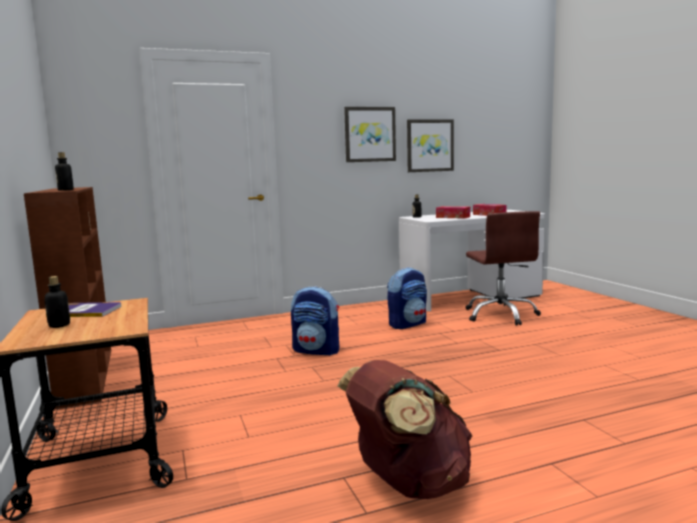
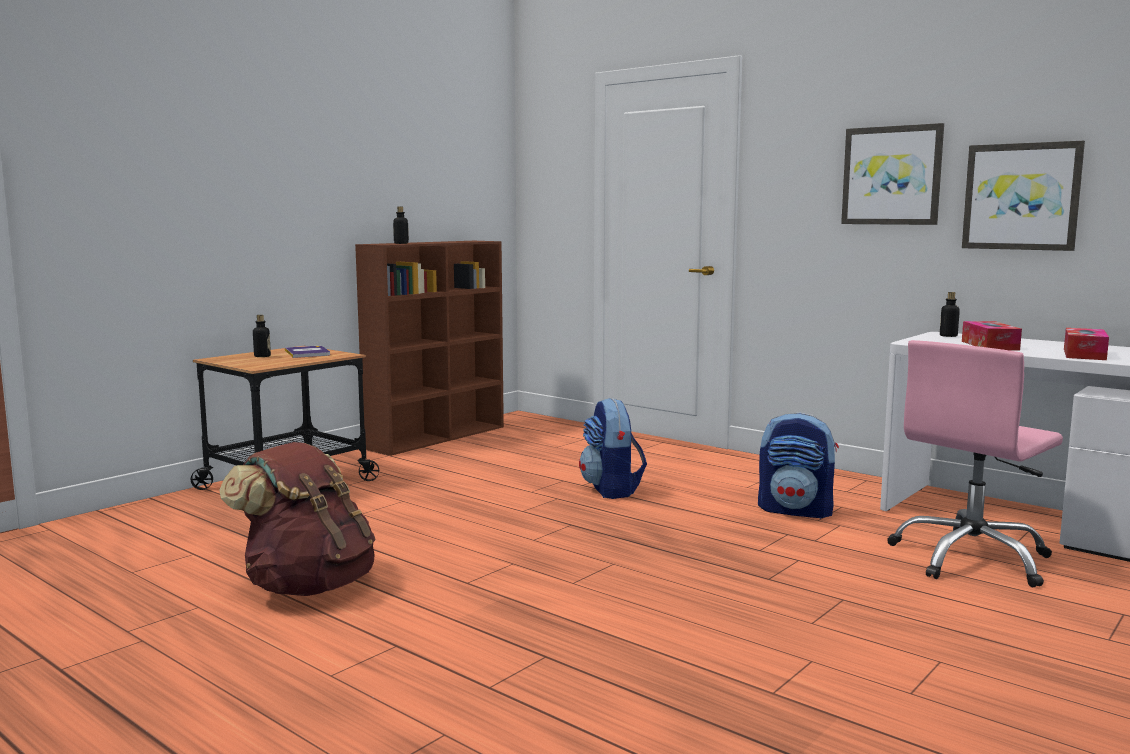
camera: 60 degrees right, 0 degrees up
(500, 315) = (971, 559): brown office chair -> pink office chair

